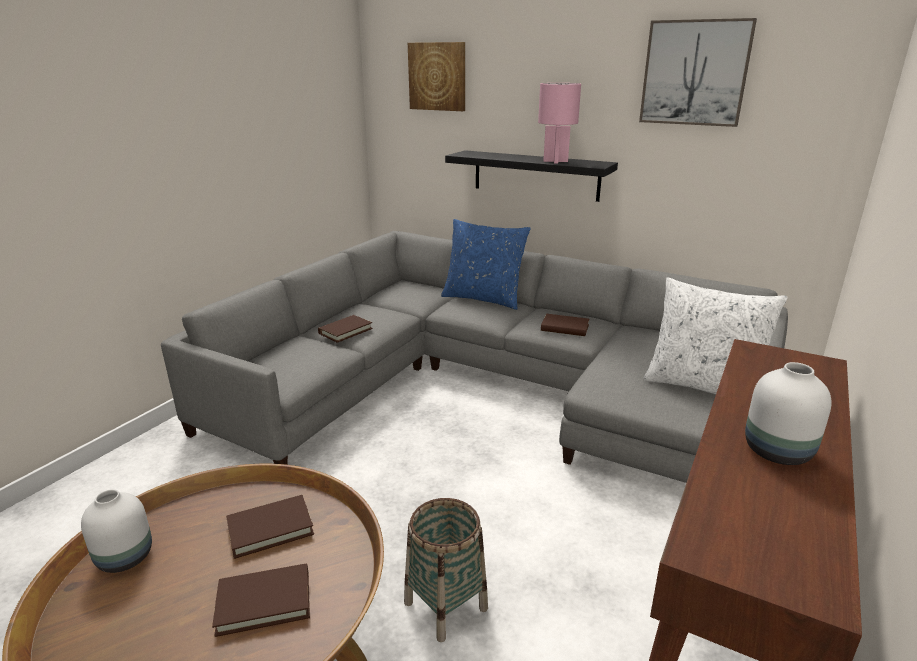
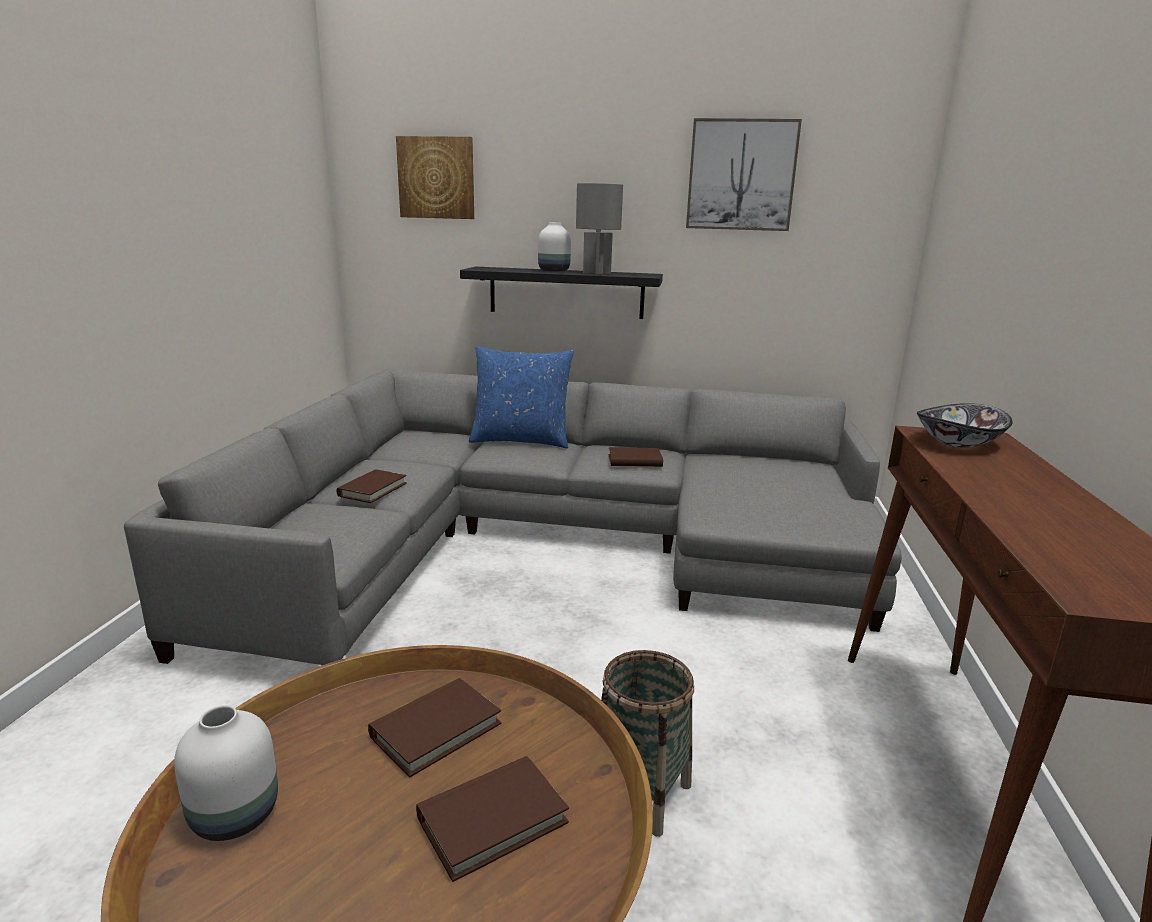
camera: 20 degrees left, 5 degrees down
(556, 161) = (597, 273): pink table lamp -> grey table lamp
(703, 386) = (812, 500): white pillow -> none
(776, 366) = (959, 443): none -> bowl
(777, 452) = (1046, 508): white vase -> white vase (553, 271)

